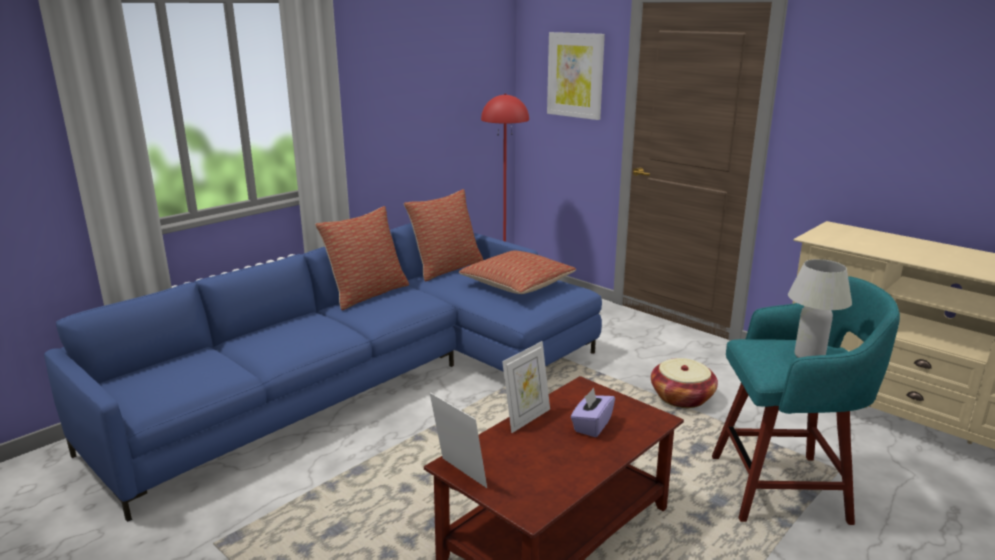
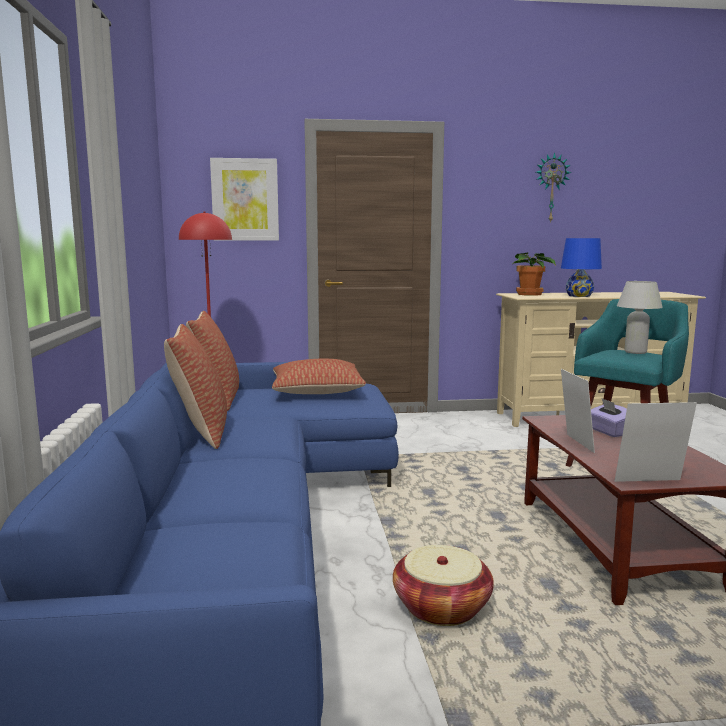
camera: 50 degrees left, 10 degrees down
(682, 397) = (480, 447): basket -> basket (442, 607)
(852, 234) = (530, 294): none -> potted plant
(905, 254) = (579, 296): none -> blue table lamp
(940, 83) = (551, 188): none -> wall clock

